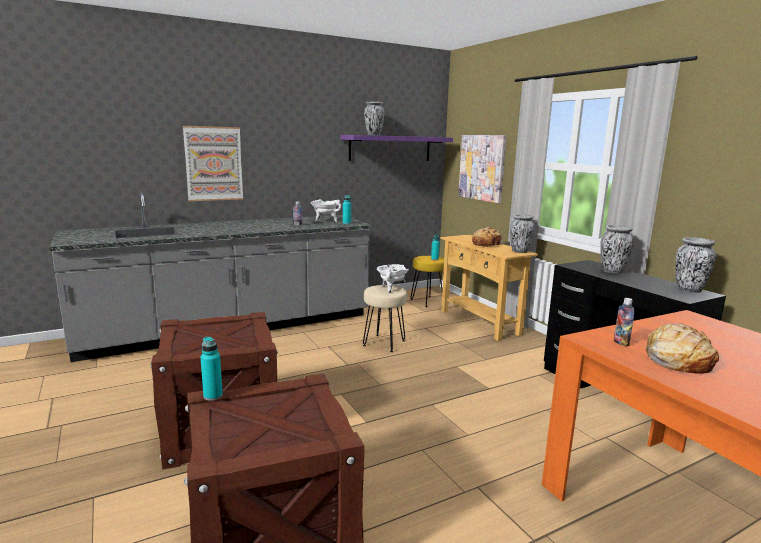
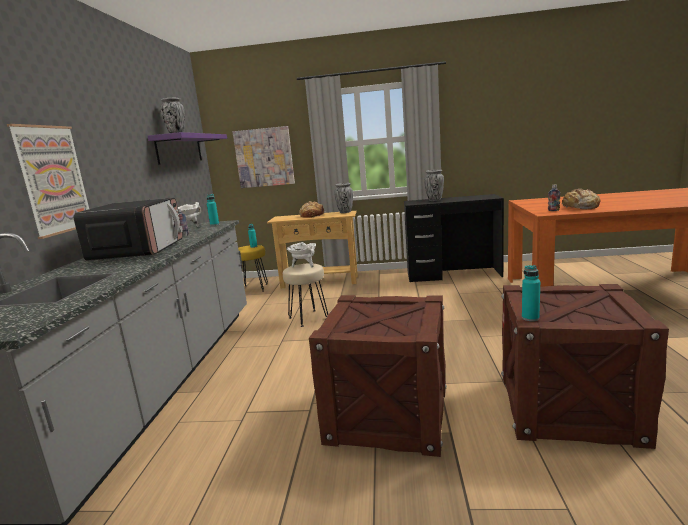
camera: 55 degrees left, 0 degrees up
(243, 226) = (139, 251): none -> microwave
(689, 290) = (481, 196): vase -> none

